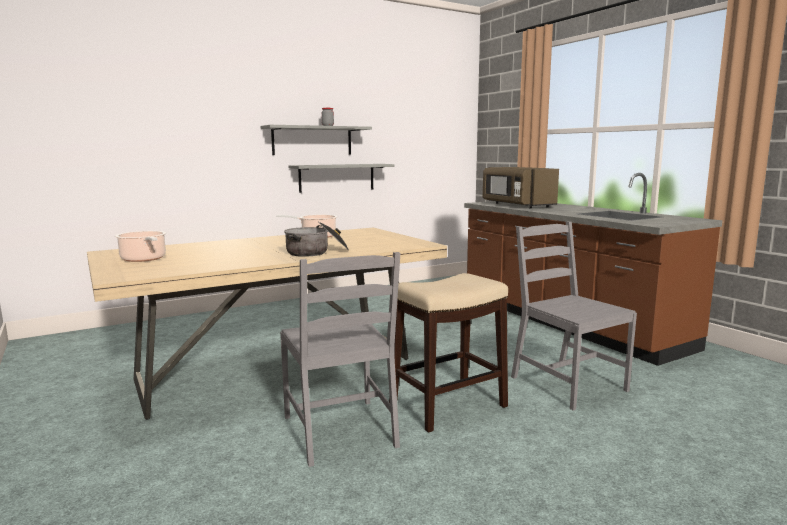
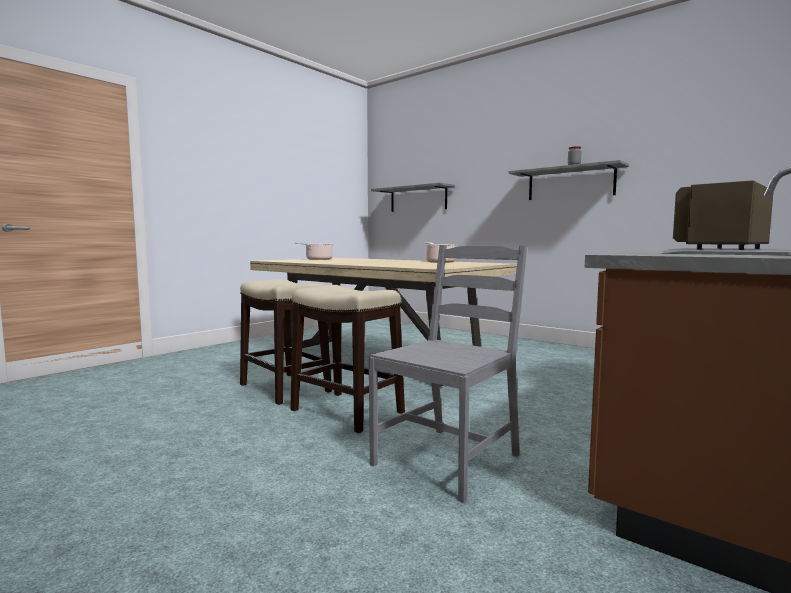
camera: 70 degrees right, 5 degrees down
(317, 252) = (368, 263): cooking pot -> none
(337, 177) = (596, 221): grey shelf -> grey shelf (418, 199)
(341, 431) = (284, 388): grey chair -> stool

